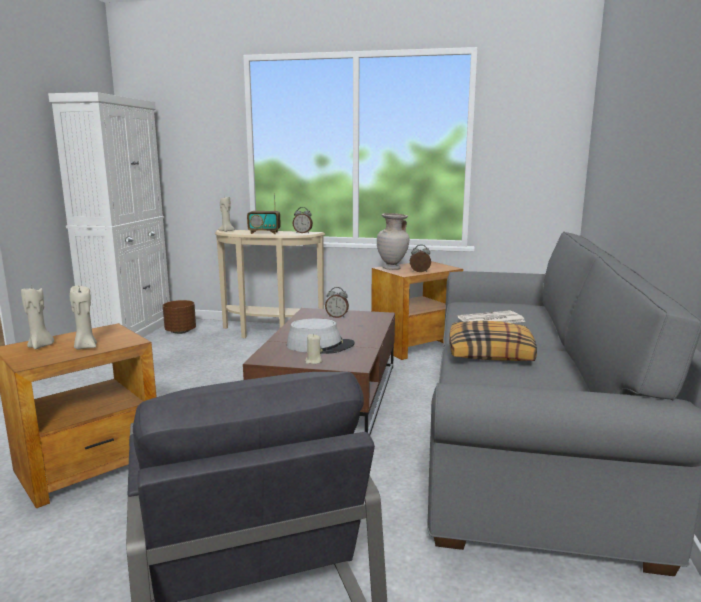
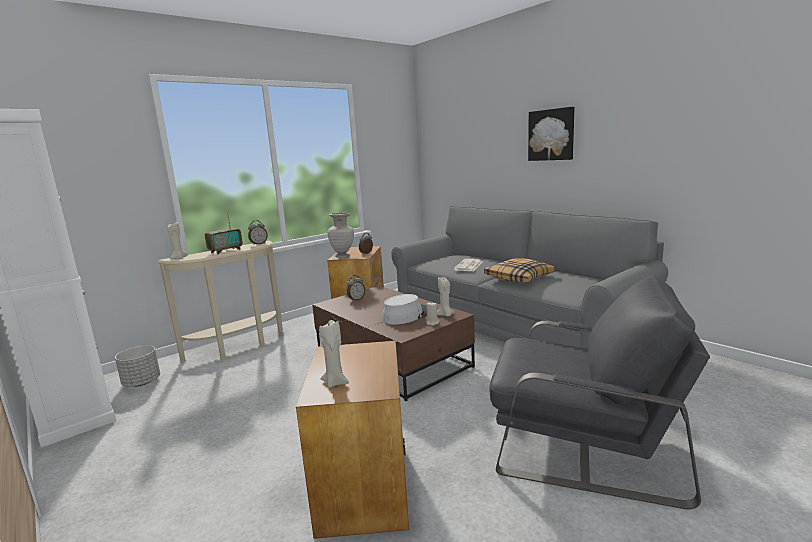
camera: 50 degrees left, 0 degrees up
(85, 347) = (371, 364): beige candle -> beige candle (445, 315)
(180, 331) = (141, 382): brown planter -> grey planter
(671, 120) = (551, 135): none -> picture

